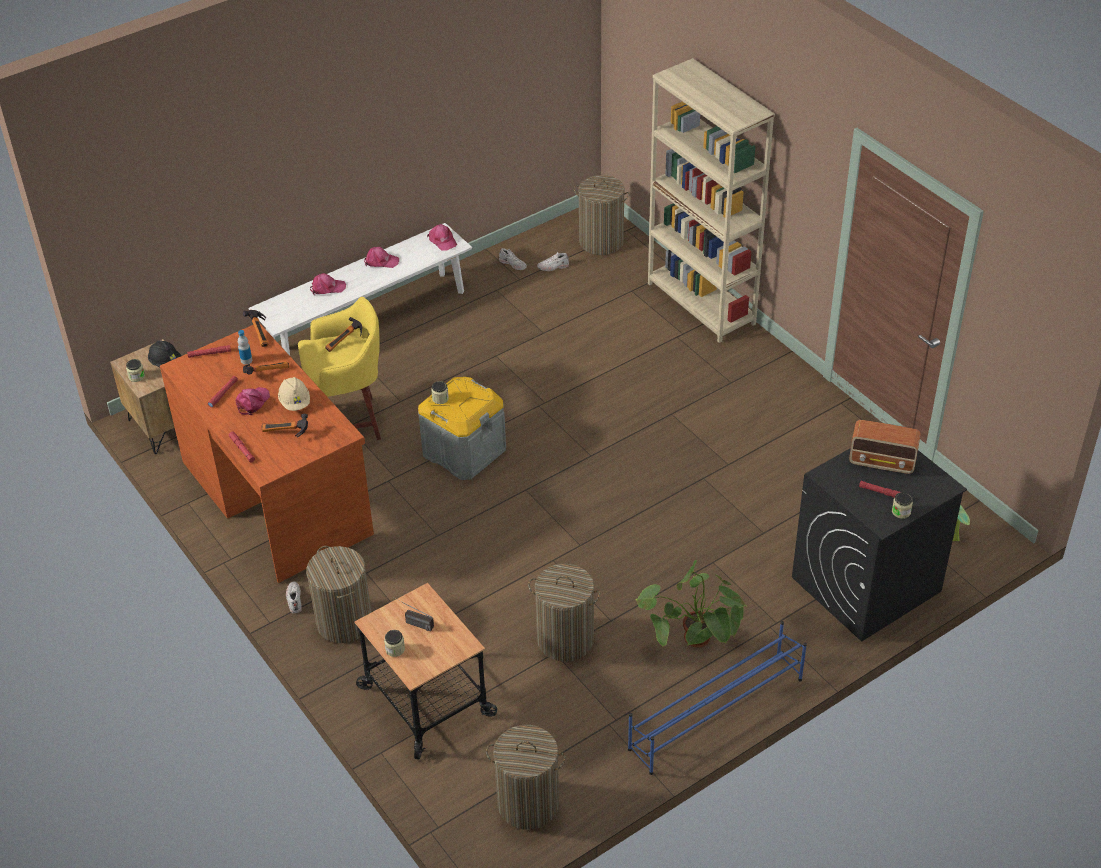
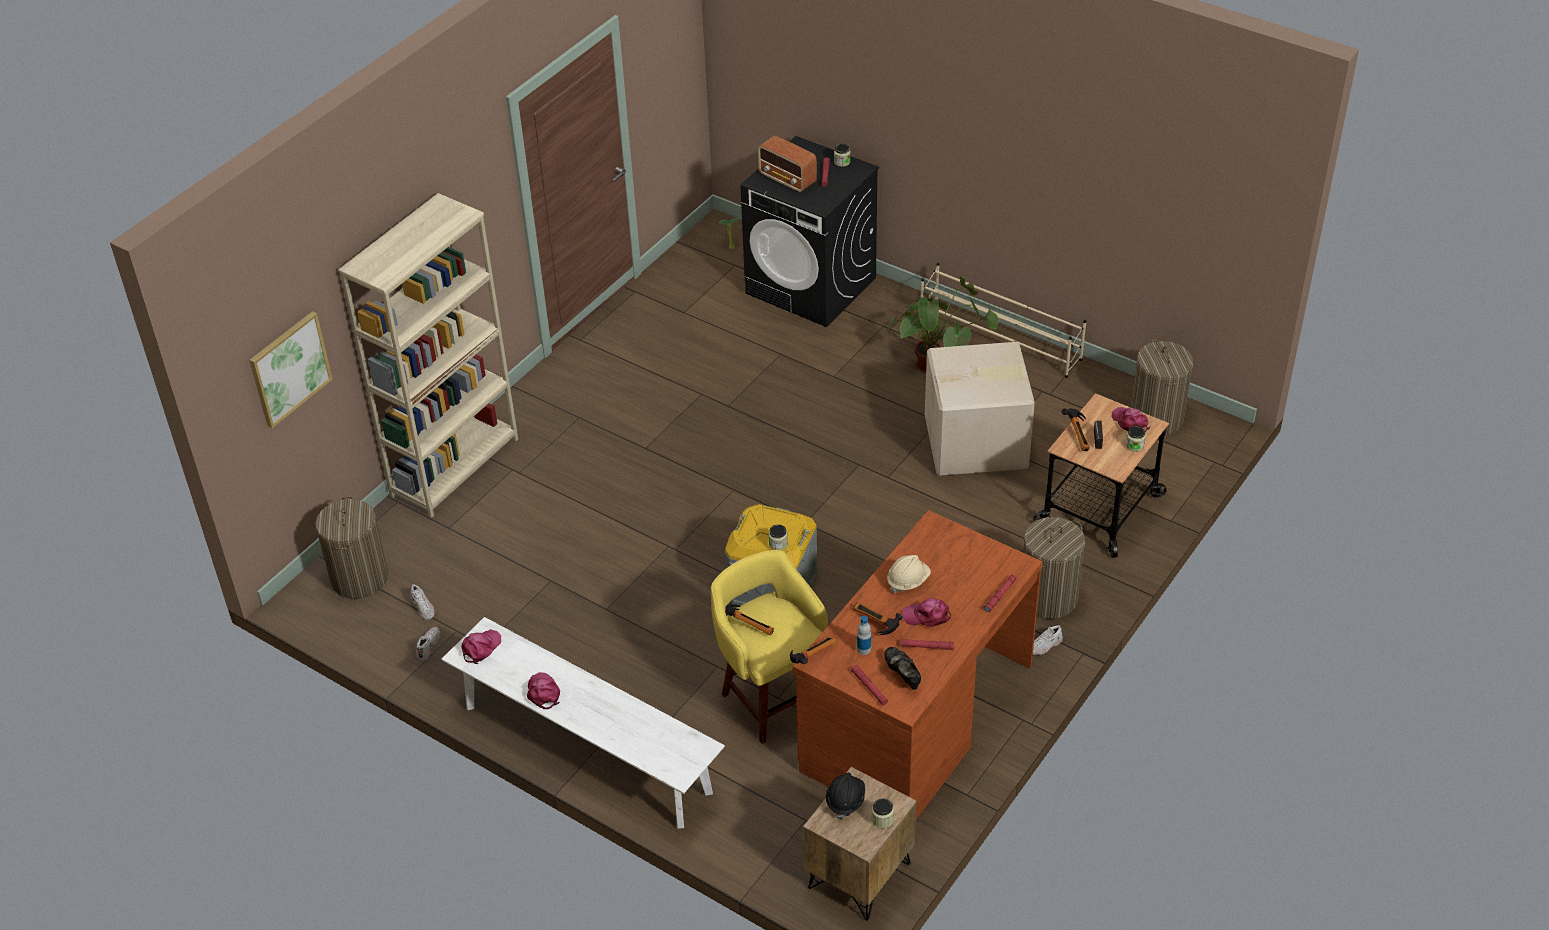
camera: 110 degrees left, 0 degrees up
(207, 373) = (902, 674): none -> black shoe
(285, 434) = (958, 570): hammer -> hammer (1080, 435)
(327, 288) = (615, 726): pink cap -> pink cap (1130, 422)
(565, 640) = (977, 443): laundry basket -> cardboard box
(650, 76) = (289, 368): none -> picture
(715, 714) = (1000, 339): blue shoe rack -> beige shoe rack
(882, 462) = (788, 179): radio -> radio turned 135 degrees clockwise

